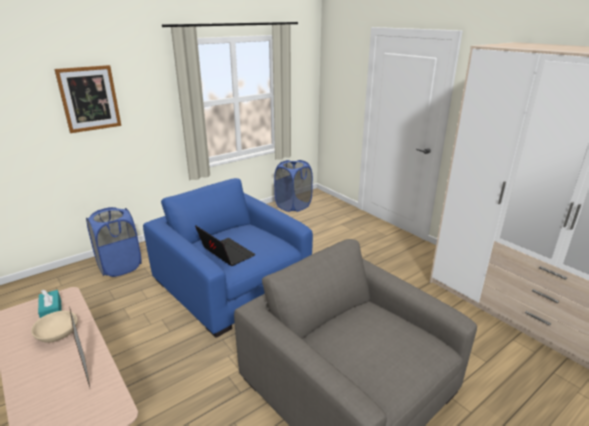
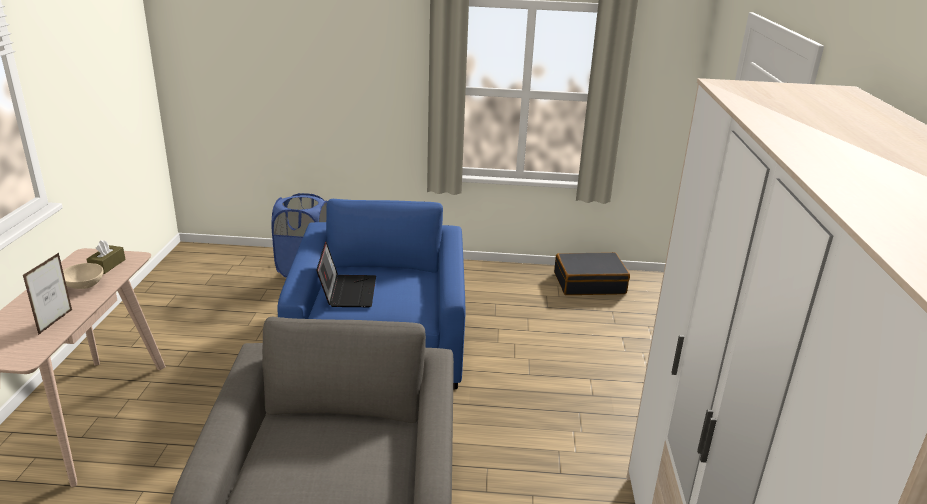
camera: 40 degrees right, 0 degrees up
(52, 312) = (107, 265): turquoise tissue box -> brown tissue box
(89, 99) = (321, 58): picture -> none
(293, 206) = (589, 283): blue laundry basket -> black suitcase

